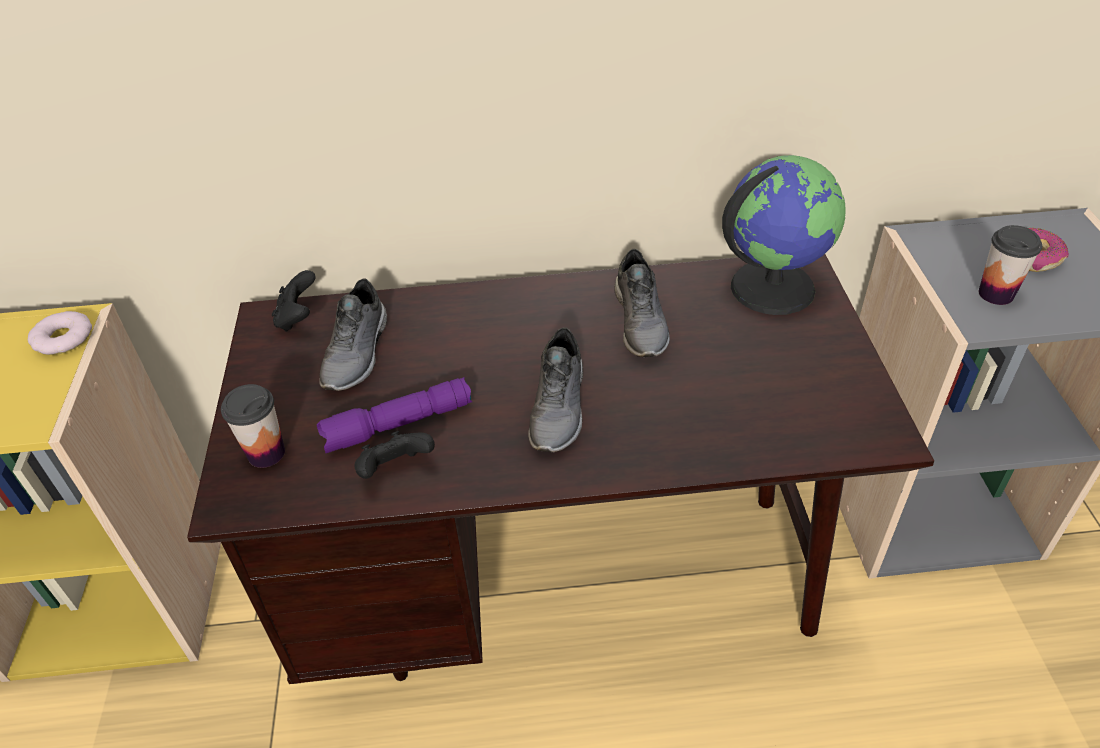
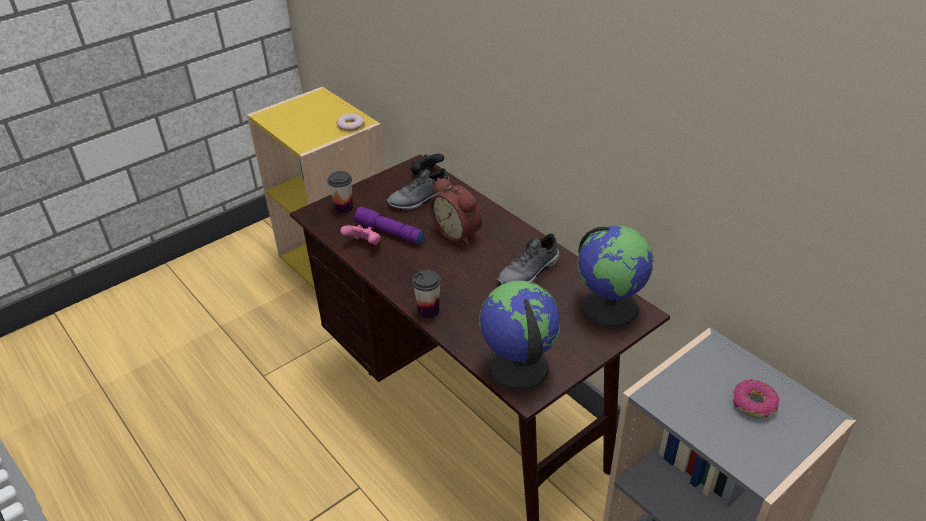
camera: 55 degrees right, 5 degrees down
(395, 469) = (364, 244): black game controller -> pink game controller
(484, 348) = (459, 232): none -> alarm clock
(560, 408) = (442, 273): grey shoe -> none
(829, 423) = (517, 368): none -> globe
(996, 294) = (691, 396): cup -> cup (428, 311)

